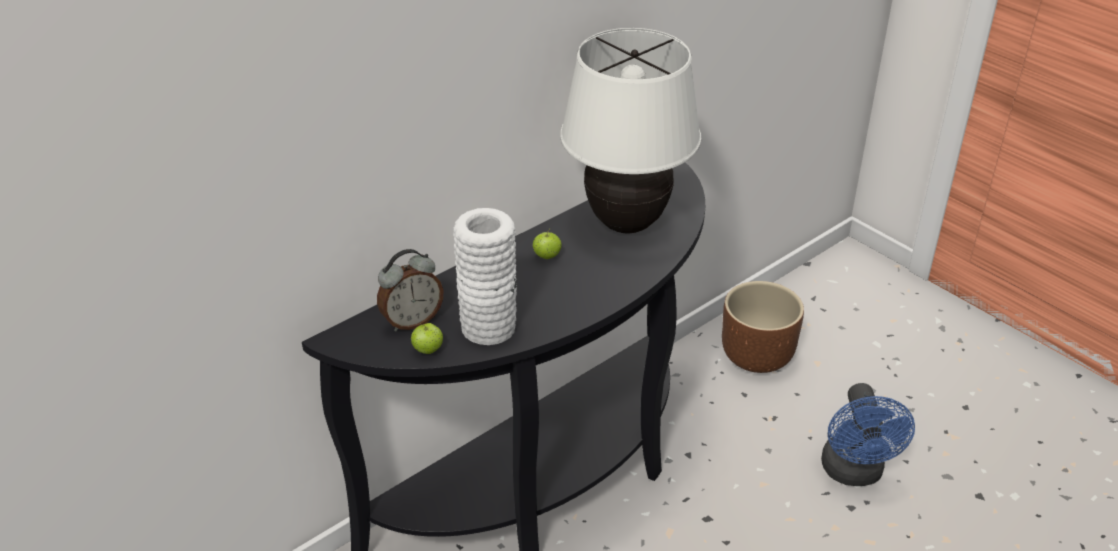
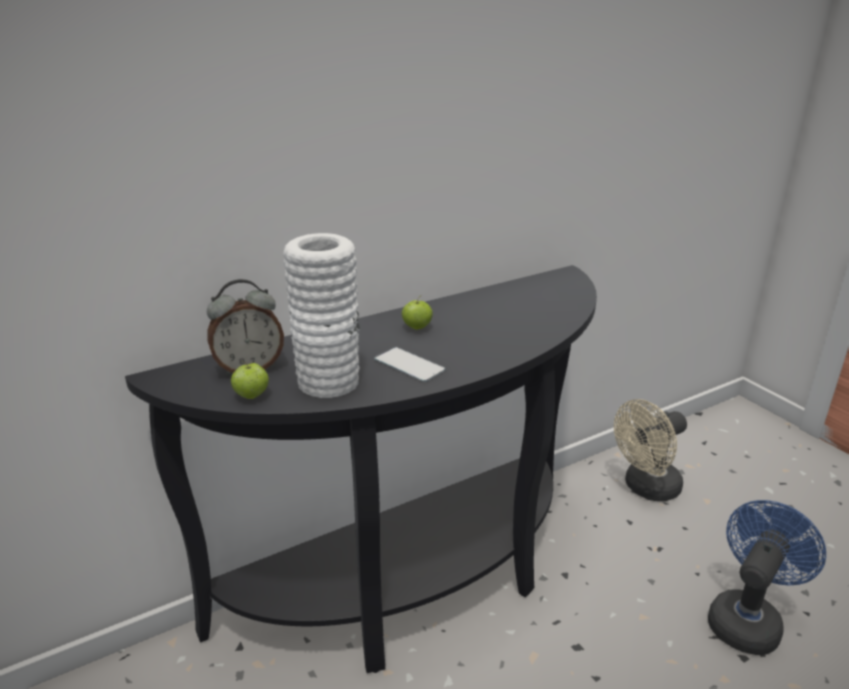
camera: 10 degrees right, 10 degrees down
(553, 301) = (409, 365): none -> phone
(627, 224) = (510, 309): white table lamp -> none
(757, 357) = (646, 488): brown planter -> beige fan
(854, 473) = (747, 619): blue fan -> blue fan turned 150 degrees counterclockwise

